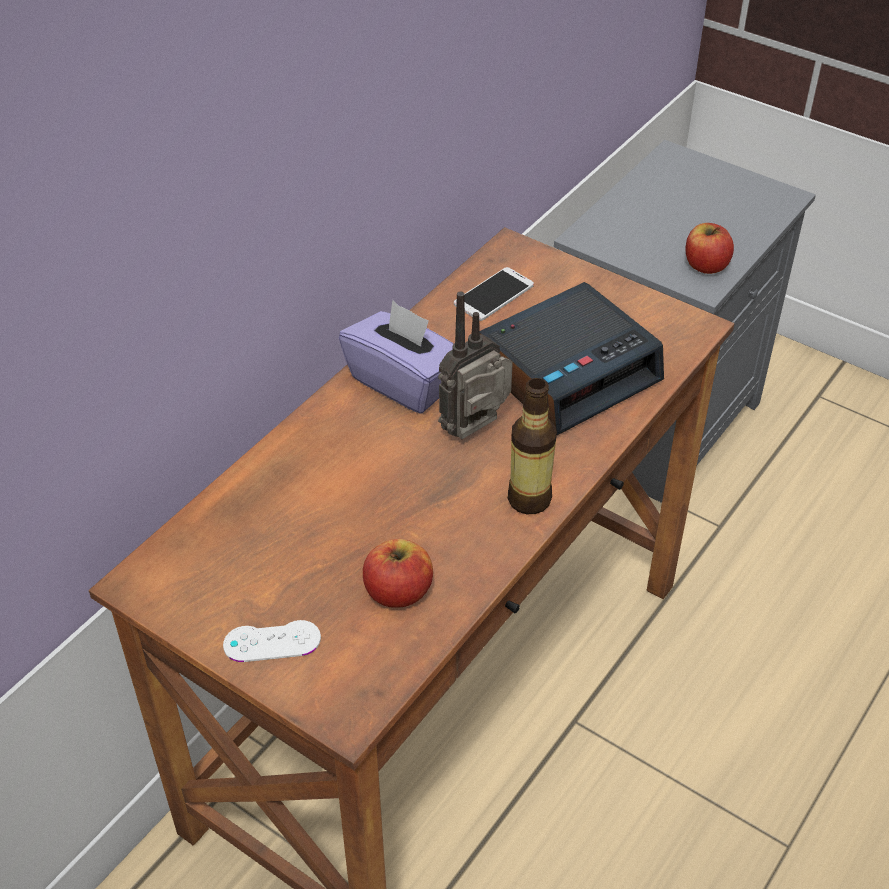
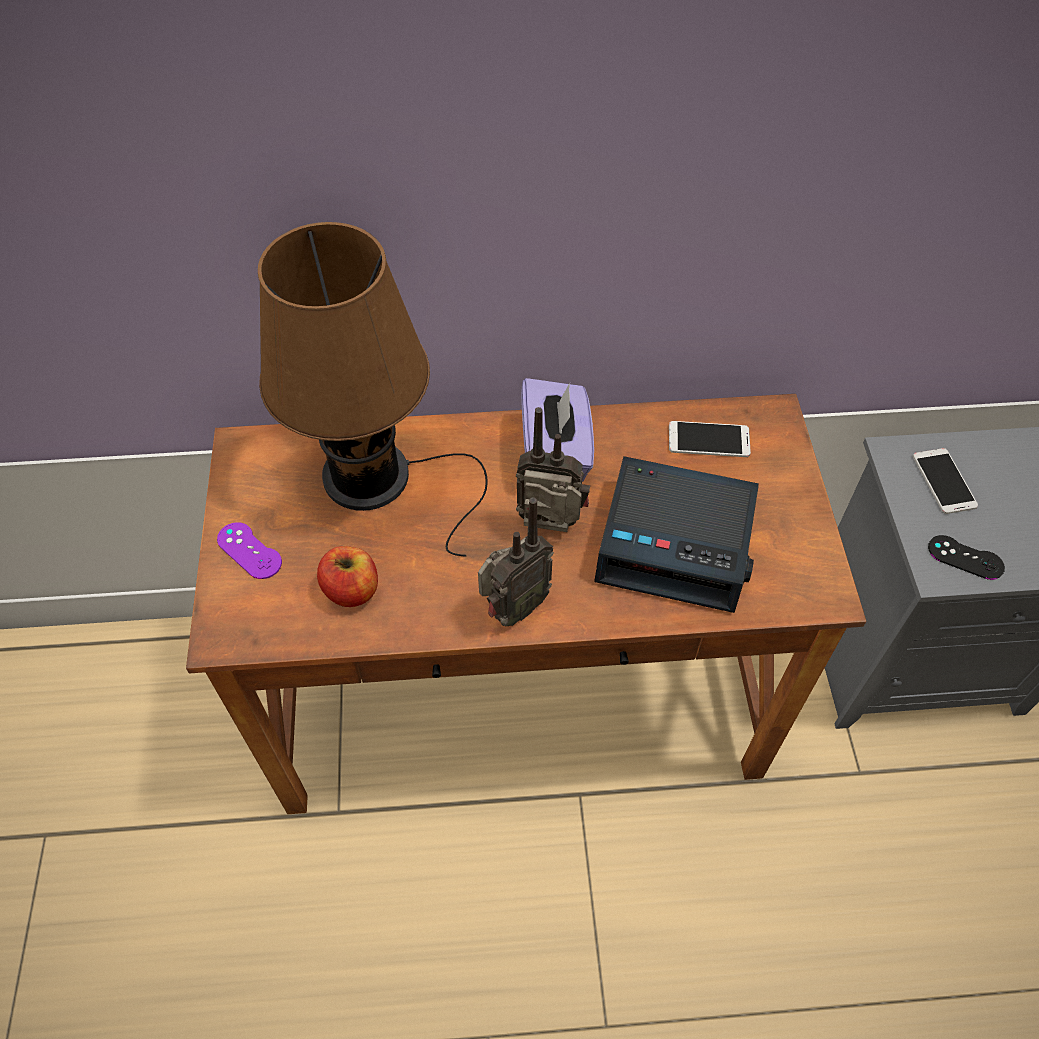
camera: 50 degrees right, 10 degrees up
(272, 642) = (249, 551): white game controller -> purple game controller
(296, 506) = (377, 478): none -> brown table lamp
(529, 499) = (513, 609): bottle -> radio
(634, 231) = (944, 481): none -> phone
(705, 265) = (965, 557): apple -> black game controller

